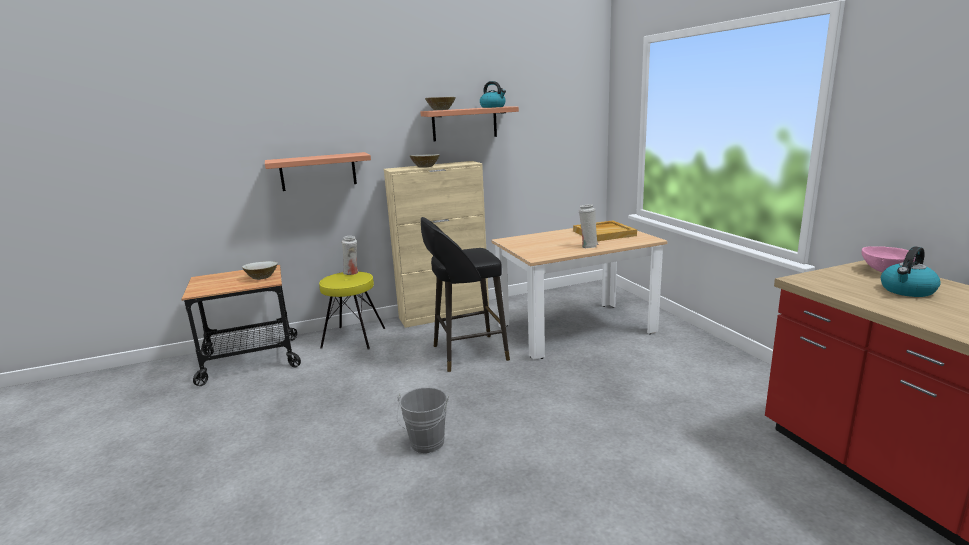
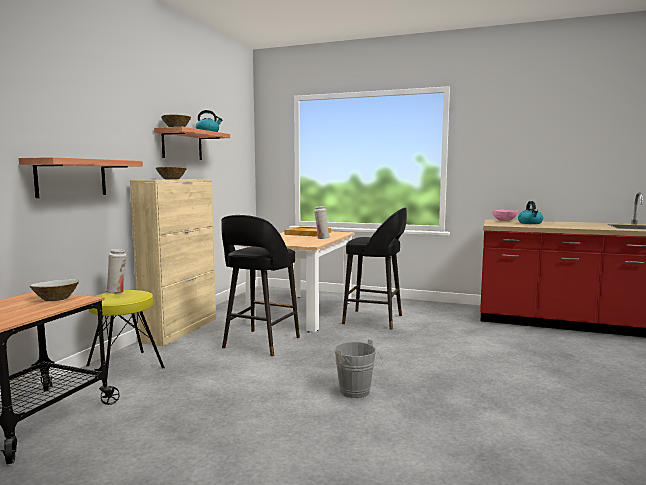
camera: 50 degrees left, 10 degrees down
(629, 368) = (375, 320): none -> black stool

